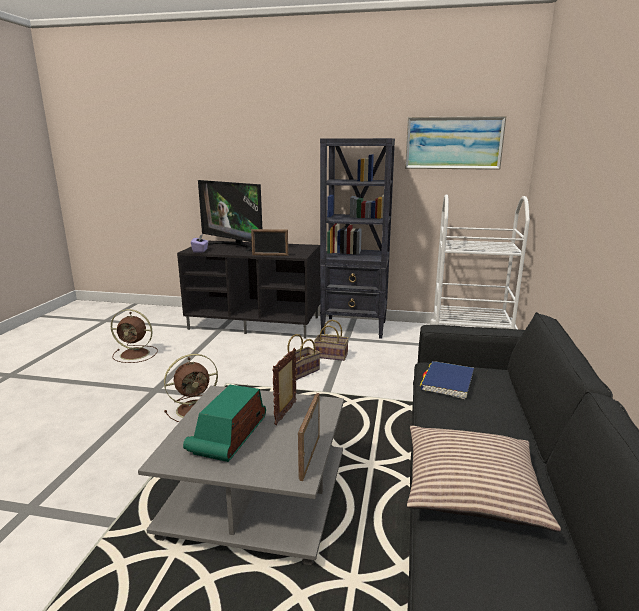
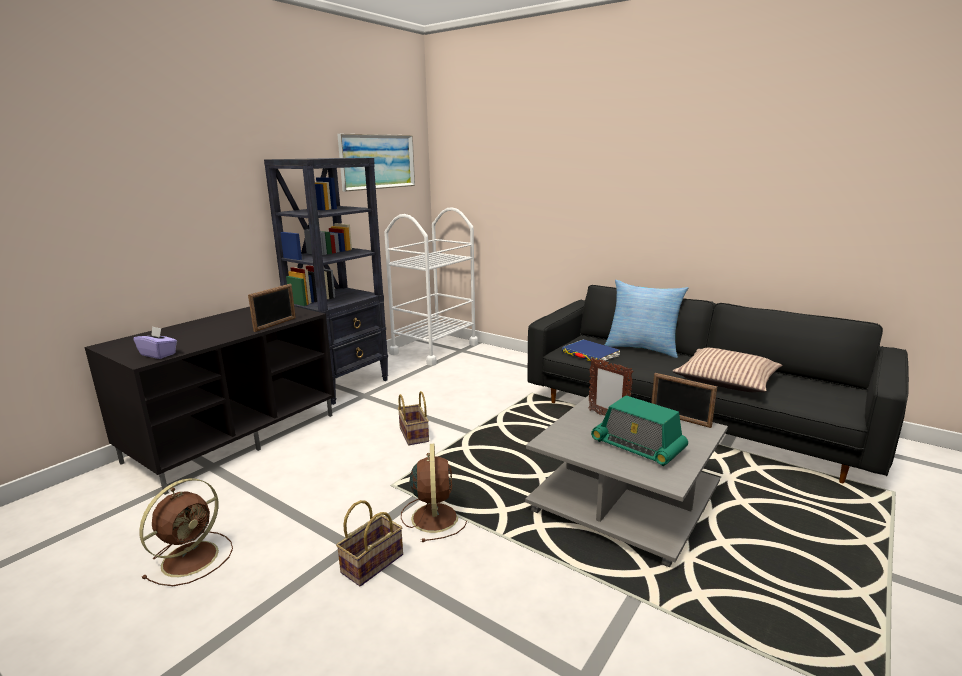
camera: 65 degrees left, 0 degrees up
(234, 246) = (178, 335): television -> none
(332, 355) = (395, 411): basket -> basket (372, 562)
(518, 412) = (642, 348): none -> pillow

